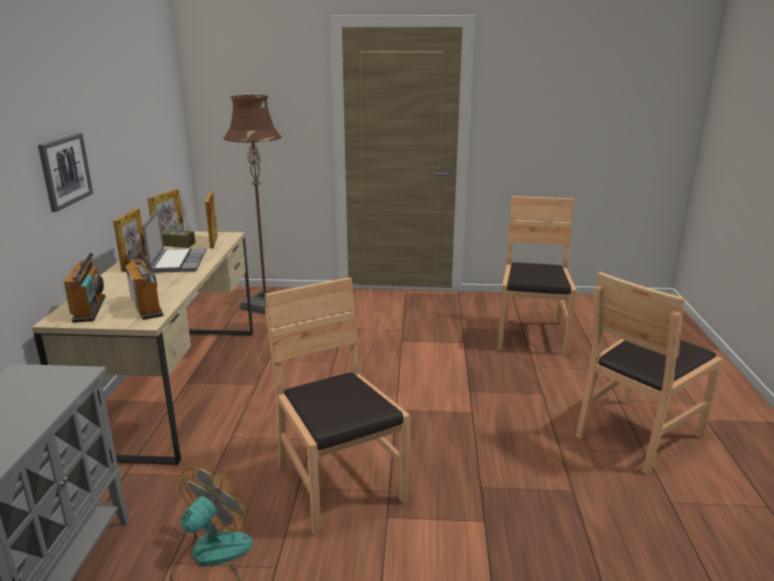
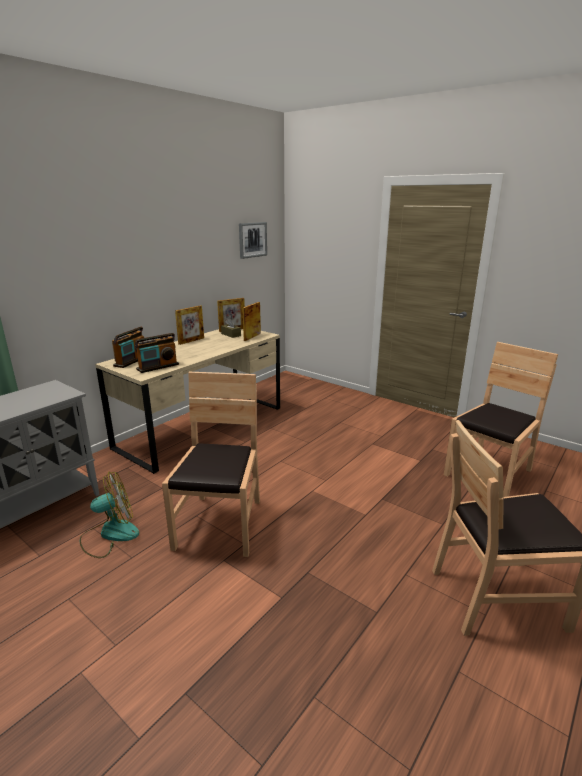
camera: 35 degrees right, 0 degrees up
(64, 171) = (148, 274): picture -> picture (252, 240)
(148, 306) = (158, 367): radio -> radio turned 45 degrees clockwise
(178, 262) = (213, 345): laptop -> none
(266, 305) = (307, 392): brown floor lamp -> none

